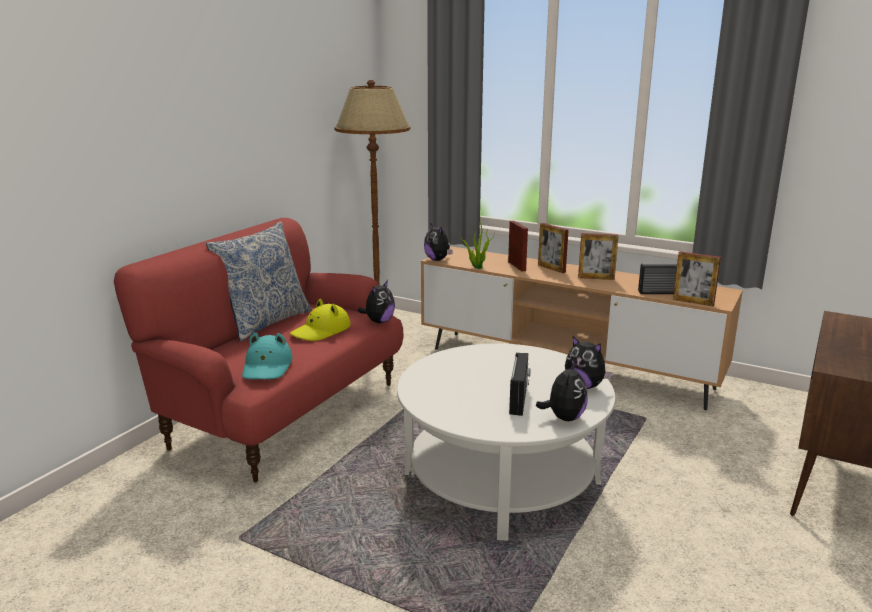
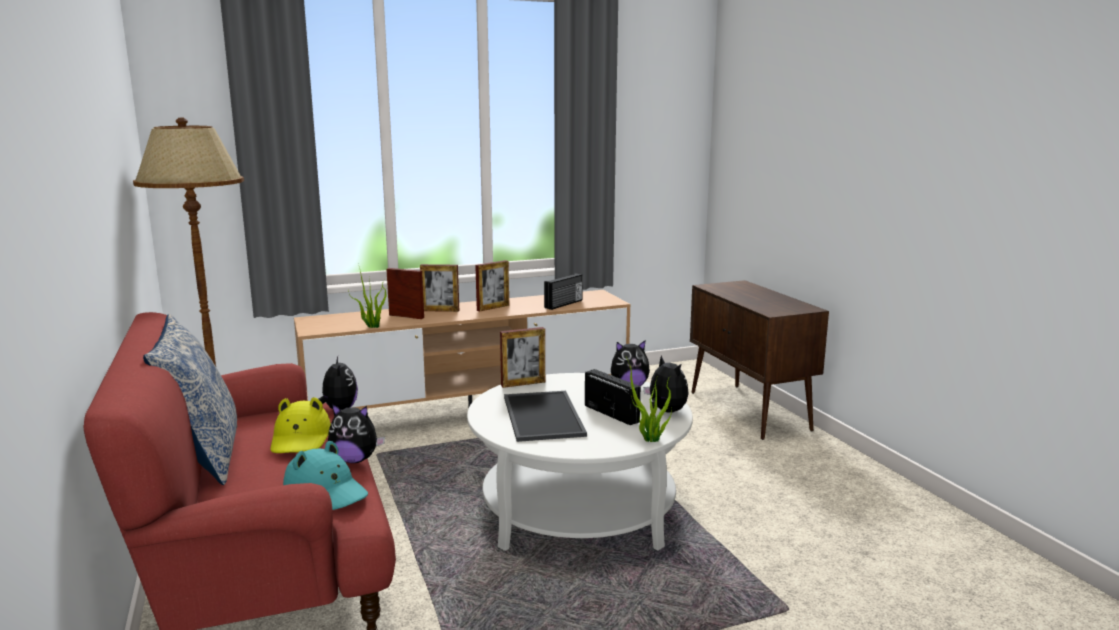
camera: 50 degrees left, 5 degrees down
(438, 260) = (315, 331): plush toy -> plush toy (355, 460)
(469, 379) = (545, 416): none -> tray
(495, 431) = (649, 440): none -> potted plant
(693, 302) = (596, 305): picture frame -> picture frame (523, 384)

